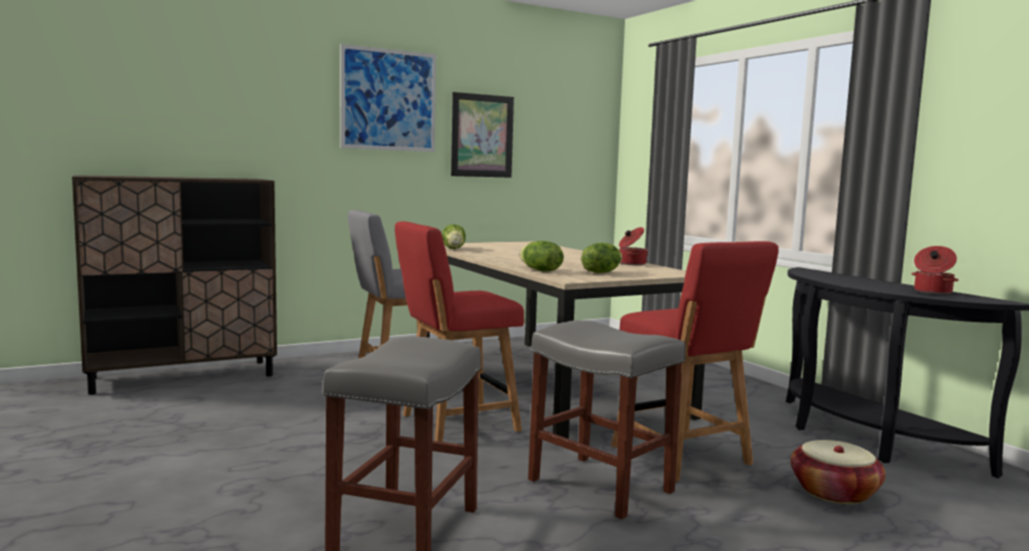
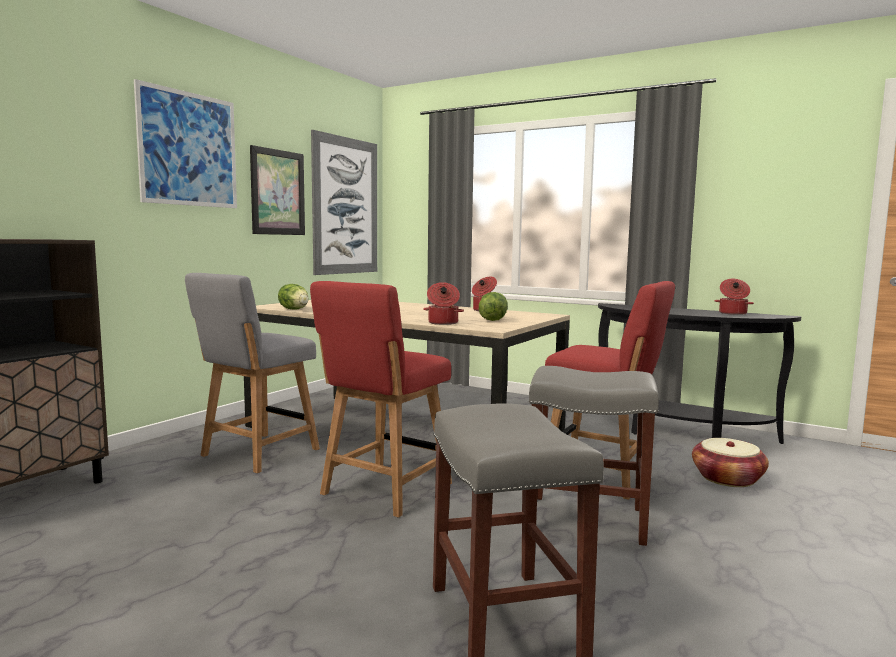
camera: 30 degrees left, 0 degrees up
(540, 270) = (442, 323): lettuce -> cooking pot
(566, 148) = (345, 206): none -> picture

